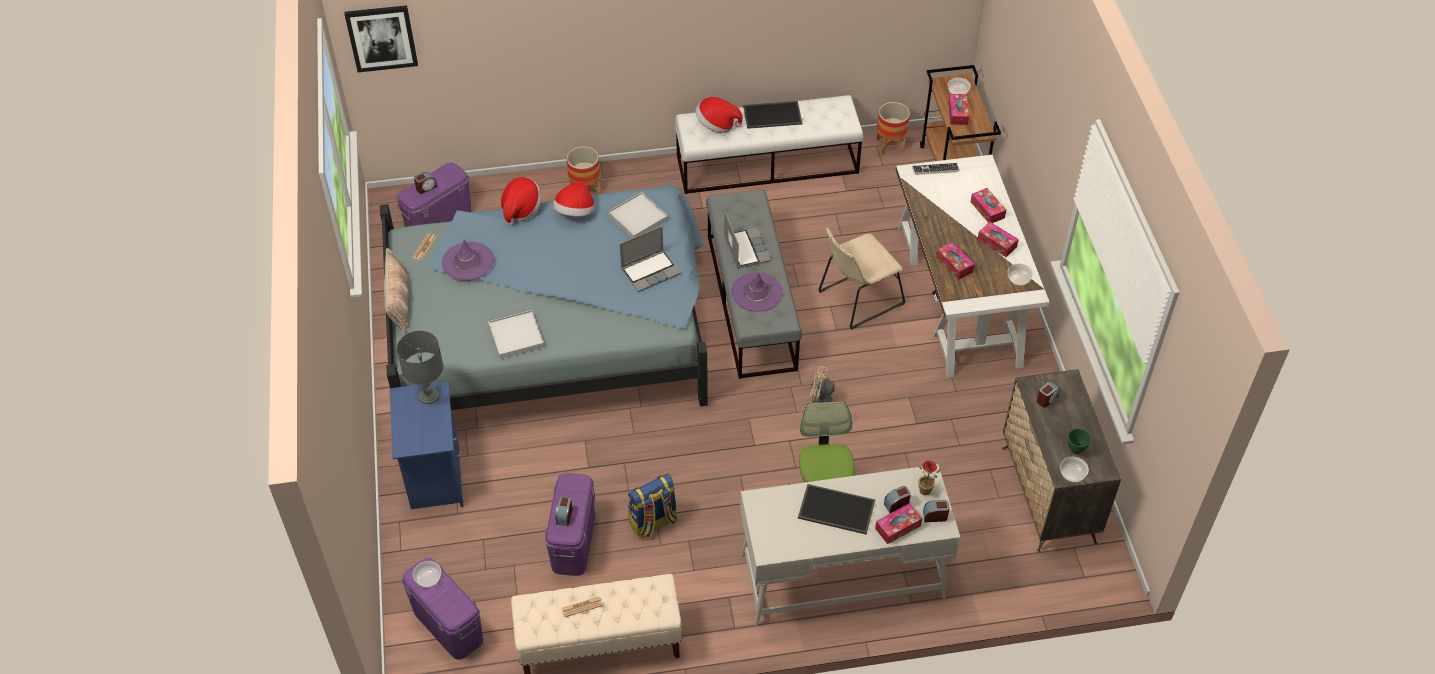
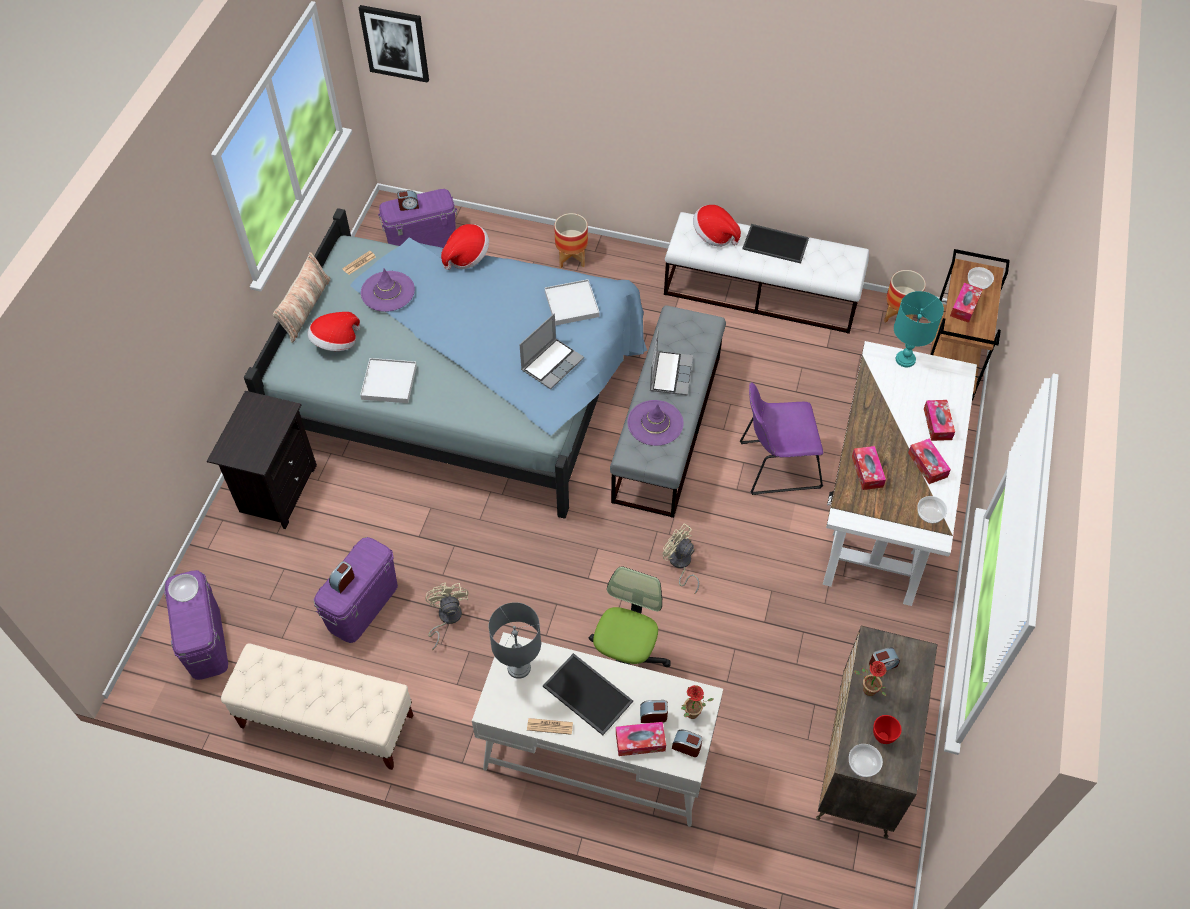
camera: 25 degrees right, 5 degrees up
(428, 396) = (274, 412): grey table lamp -> grey table lamp (518, 667)
(434, 478) = (276, 490): blue nightstand -> black nightstand
(575, 212) = (515, 278): hat -> hat (336, 343)
(582, 607) = (301, 683): newspaper -> newspaper (550, 726)
(650, 271) = (552, 363): laptop -> laptop turned 45 degrees counterclockwise
(653, 522) = (446, 618): backpack -> beige fan
(857, 299) = (775, 465): beige chair -> purple chair
(935, 169) = (905, 359): keyboard -> turquoise table lamp
(1045, 422) = (866, 690): none -> potted plant
(1076, 450) = (883, 738): green bowl -> red bowl

